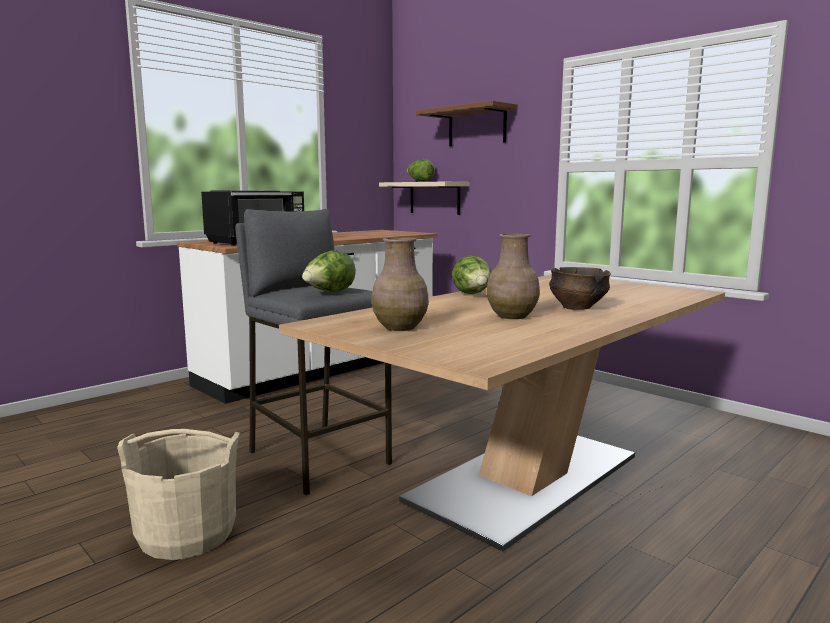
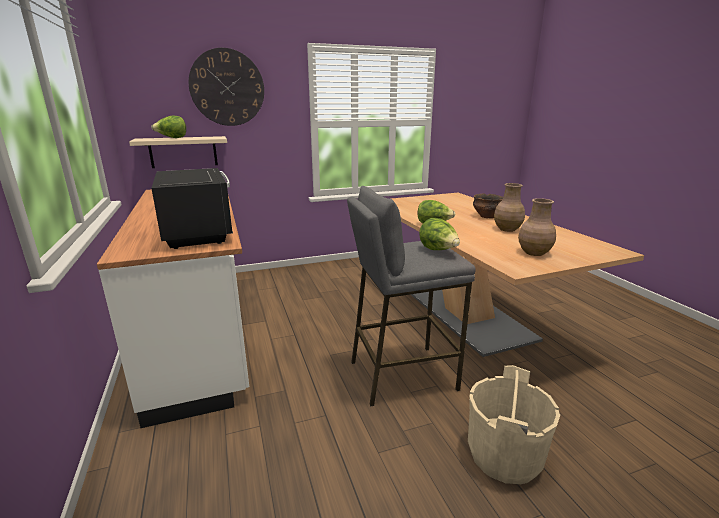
camera: 65 degrees left, 10 degrees up
(477, 126) = (227, 88): brown shelf -> wall clock

